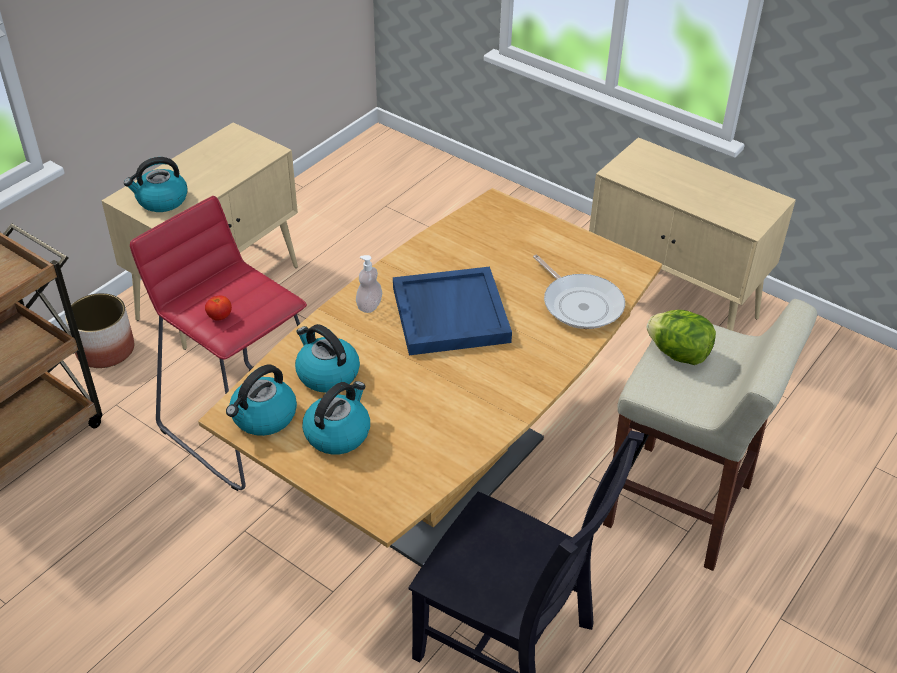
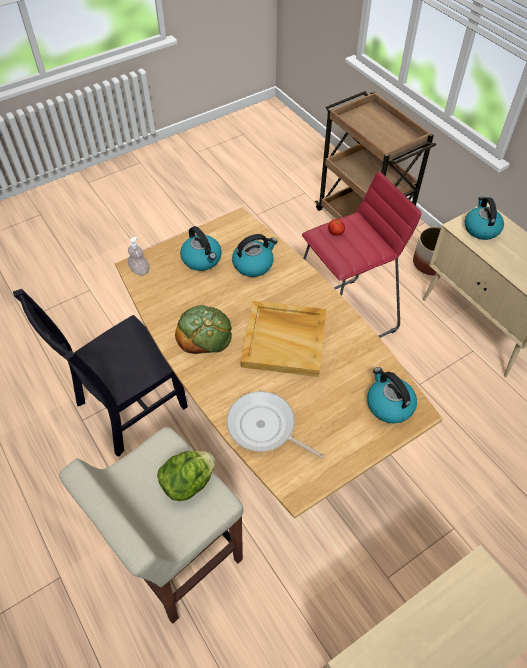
camera: 110 degrees right, 10 degrees up
(263, 417) = (231, 231): kettle -> kettle (389, 405)
(369, 306) = (310, 298): soap dispenser -> soap dispenser (140, 270)
(449, 314) = (285, 340): blue tray -> beige tray
(475, 391) = (204, 332): none -> bread
(580, 304) = (264, 427): frying pan -> frying pan turned 45 degrees clockwise

